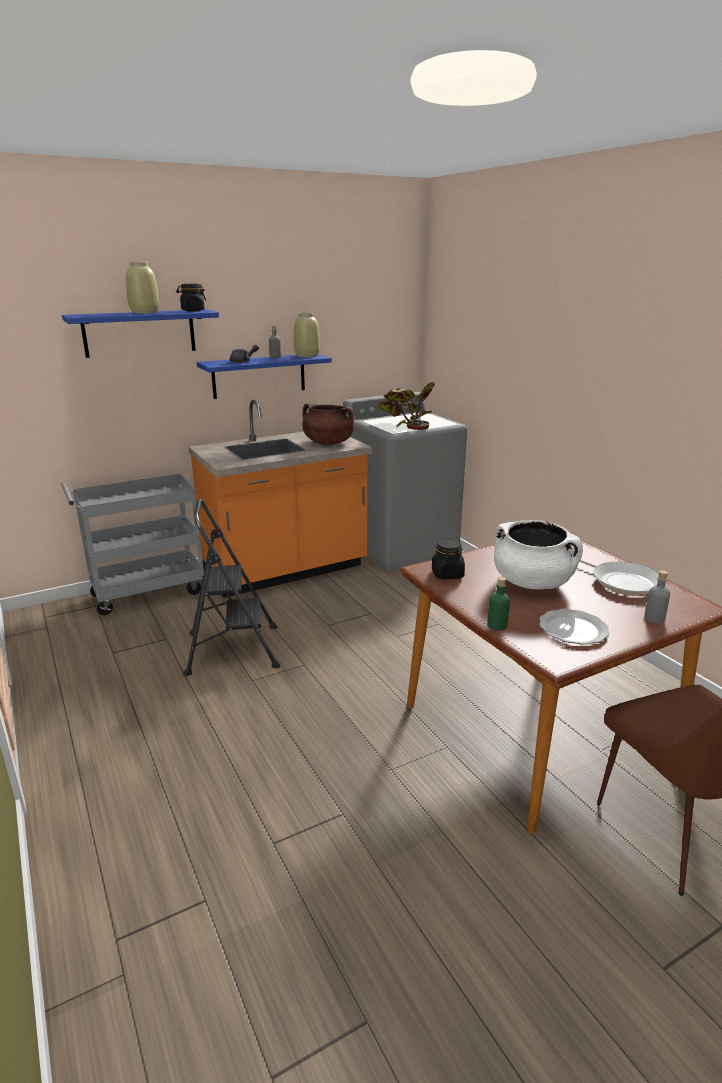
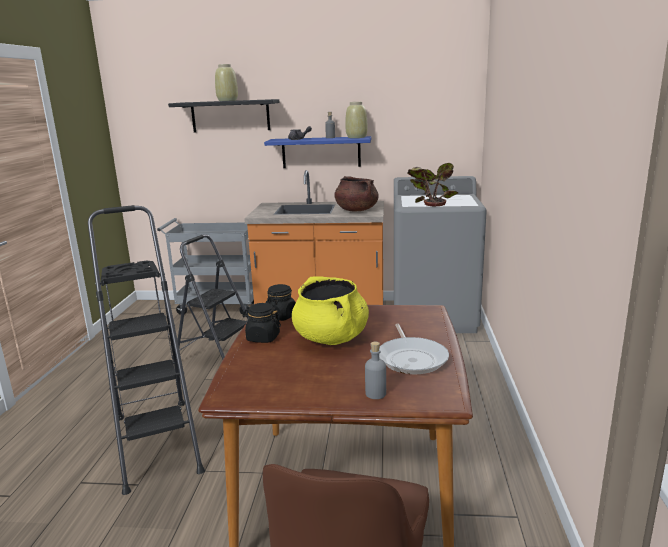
camera: 35 degrees right, 5 degrees down
(139, 333) = (230, 116): blue shelf -> black shelf
(192, 310) = (262, 99): black jar -> black jar (263, 338)
(297, 763) = (157, 441): none -> step ladder
(497, 625) = (240, 358): green bottle -> none
(532, 583) = (331, 338): white cooking pot -> yellow cooking pot
(572, 629) = (288, 379): plate -> none

